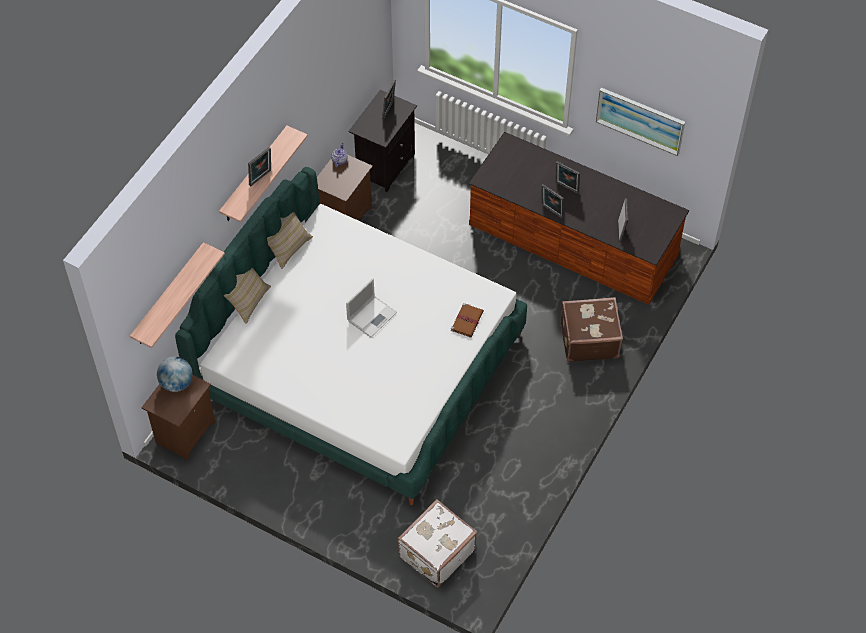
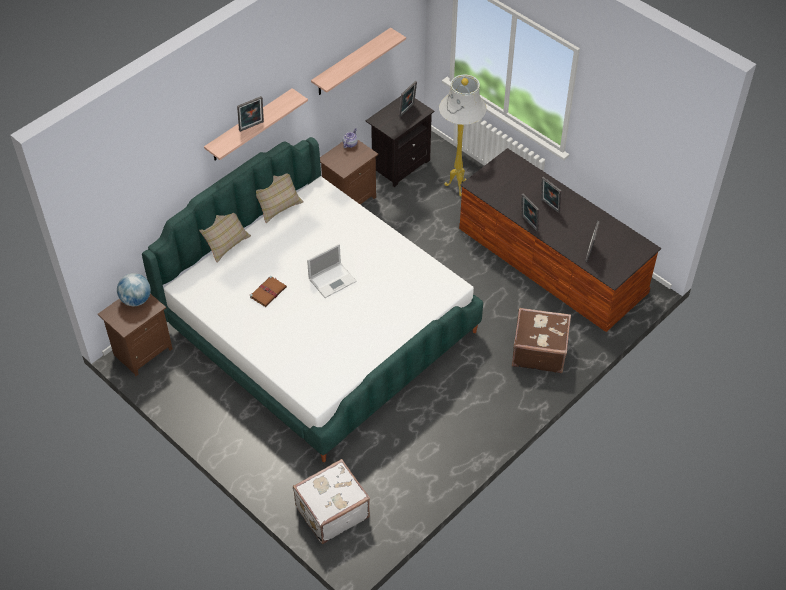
camera: 15 degrees right, 5 degrees down
(168, 296) = (137, 212): shelf -> shelf (351, 62)
(454, 179) = (458, 188): none -> white floor lamp
(467, 320) = (419, 302): brown book -> brown book (268, 292)
(640, 120) = (628, 150): picture -> none

